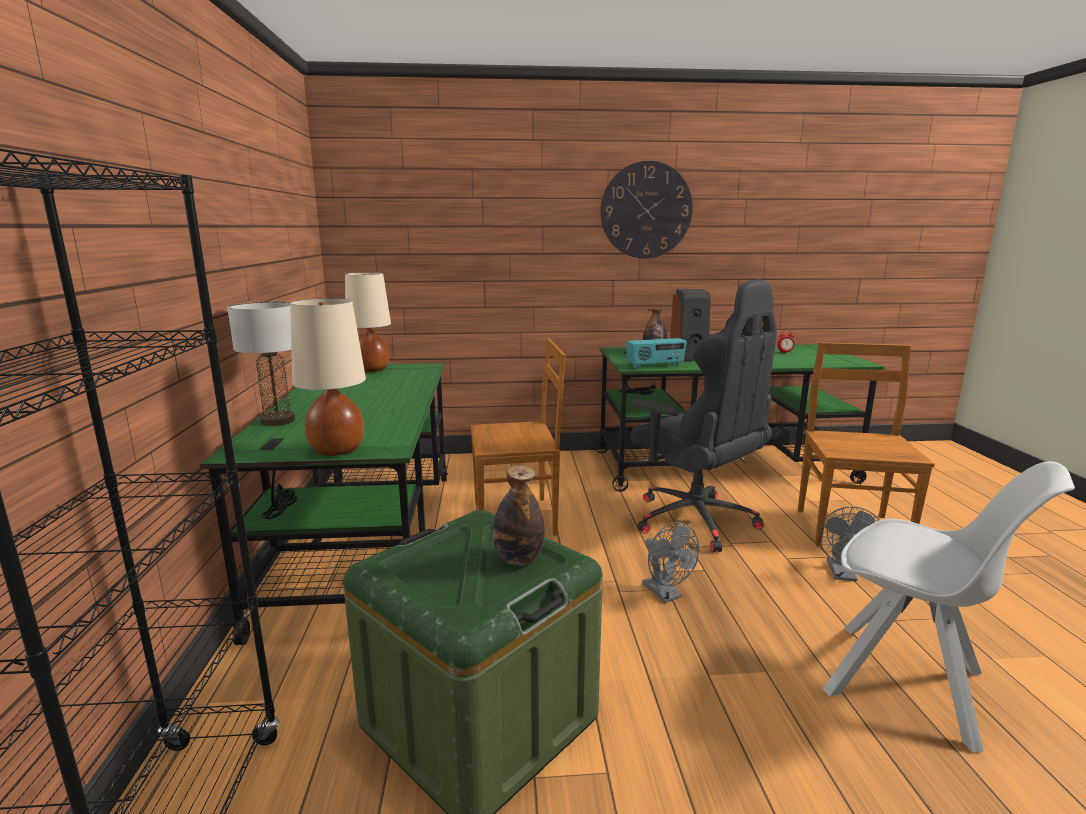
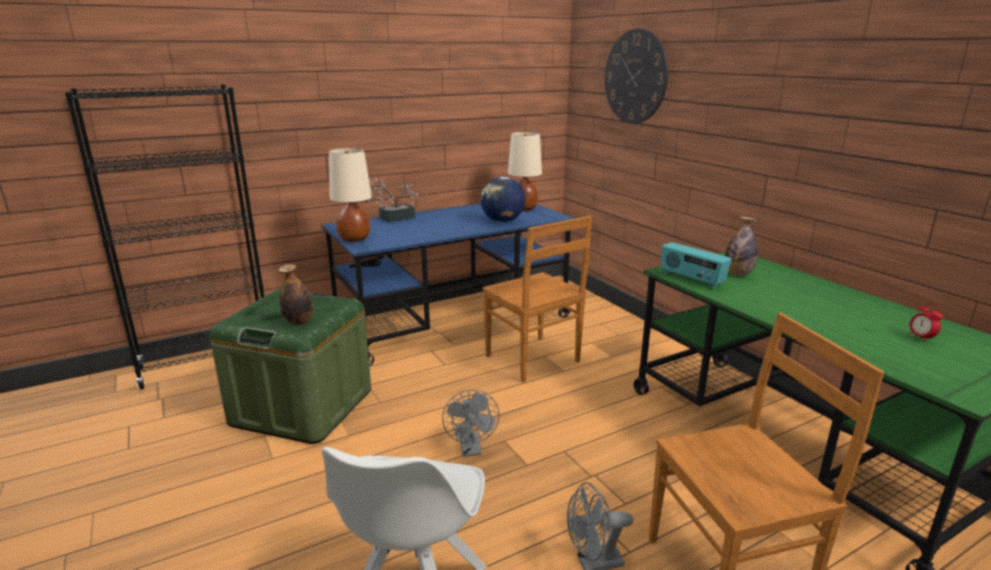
camera: 65 degrees right, 5 degrees up
(277, 421) = (393, 218): table lamp -> potted plant
(367, 542) = (452, 322): green desk -> blue desk
(402, 382) = (502, 221): none -> globe
(646, 210) = (814, 93): wall clock -> wall clock (635, 77)
(666, 594) = (471, 450): grey fan -> grey fan turned 45 degrees counterclockwise
(689, 355) = (778, 288): speaker -> none
(693, 520) = (621, 445): black office chair -> none

